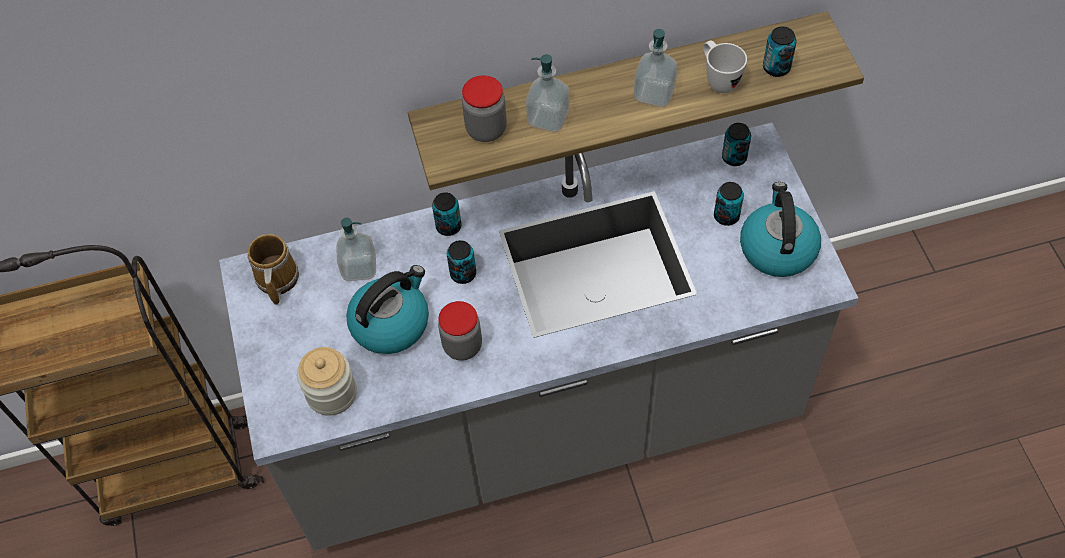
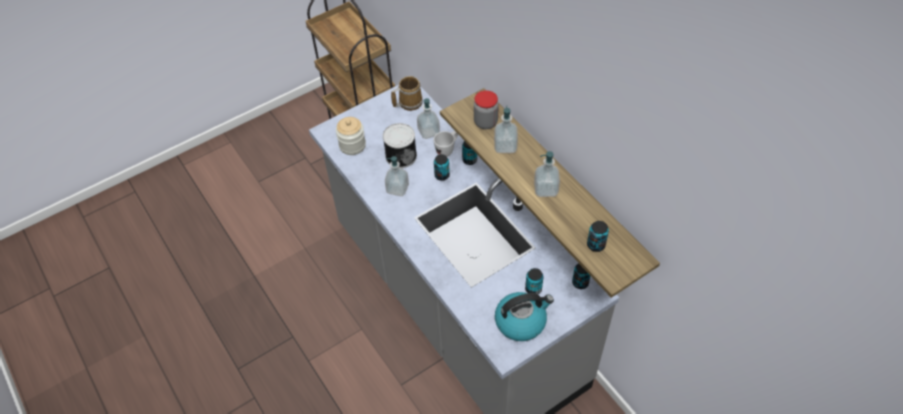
camera: 70 degrees right, 5 degrees down
(391, 323) = (400, 155): kettle -> can
(462, 346) = (397, 189): jar -> soap dispenser
(718, 79) = (571, 217): white mug -> white mug (447, 150)

